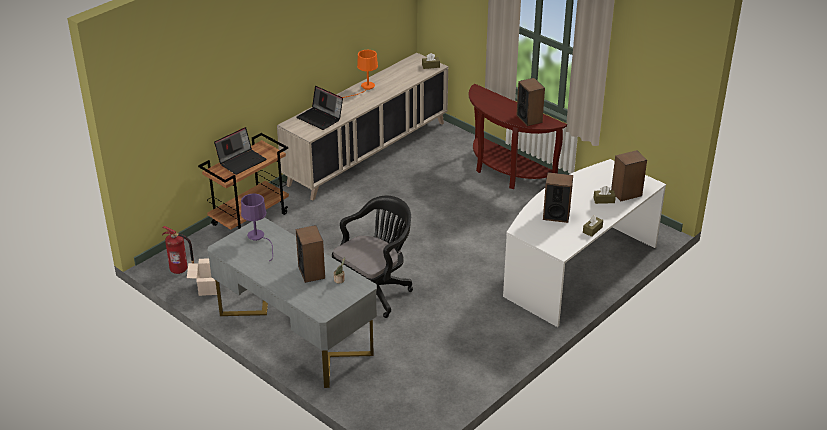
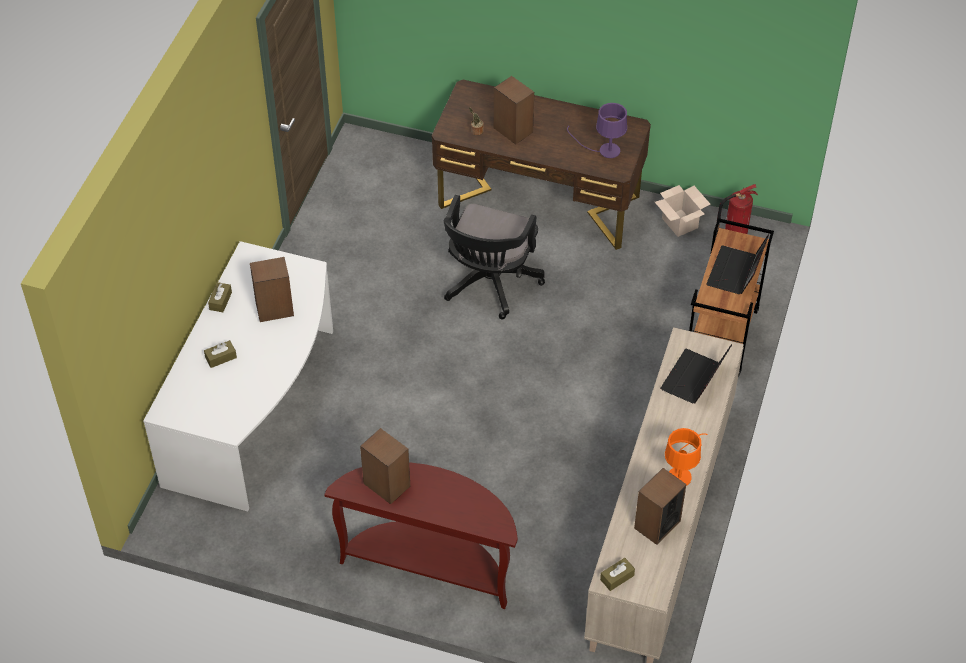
camera: 155 degrees right, 15 degrees up
(295, 333) = (538, 201): grey desk -> brown desk
(320, 118) = (694, 380): laptop -> laptop turned 75 degrees counterclockwise
(626, 193) = (193, 381): speaker -> speaker (657, 524)

